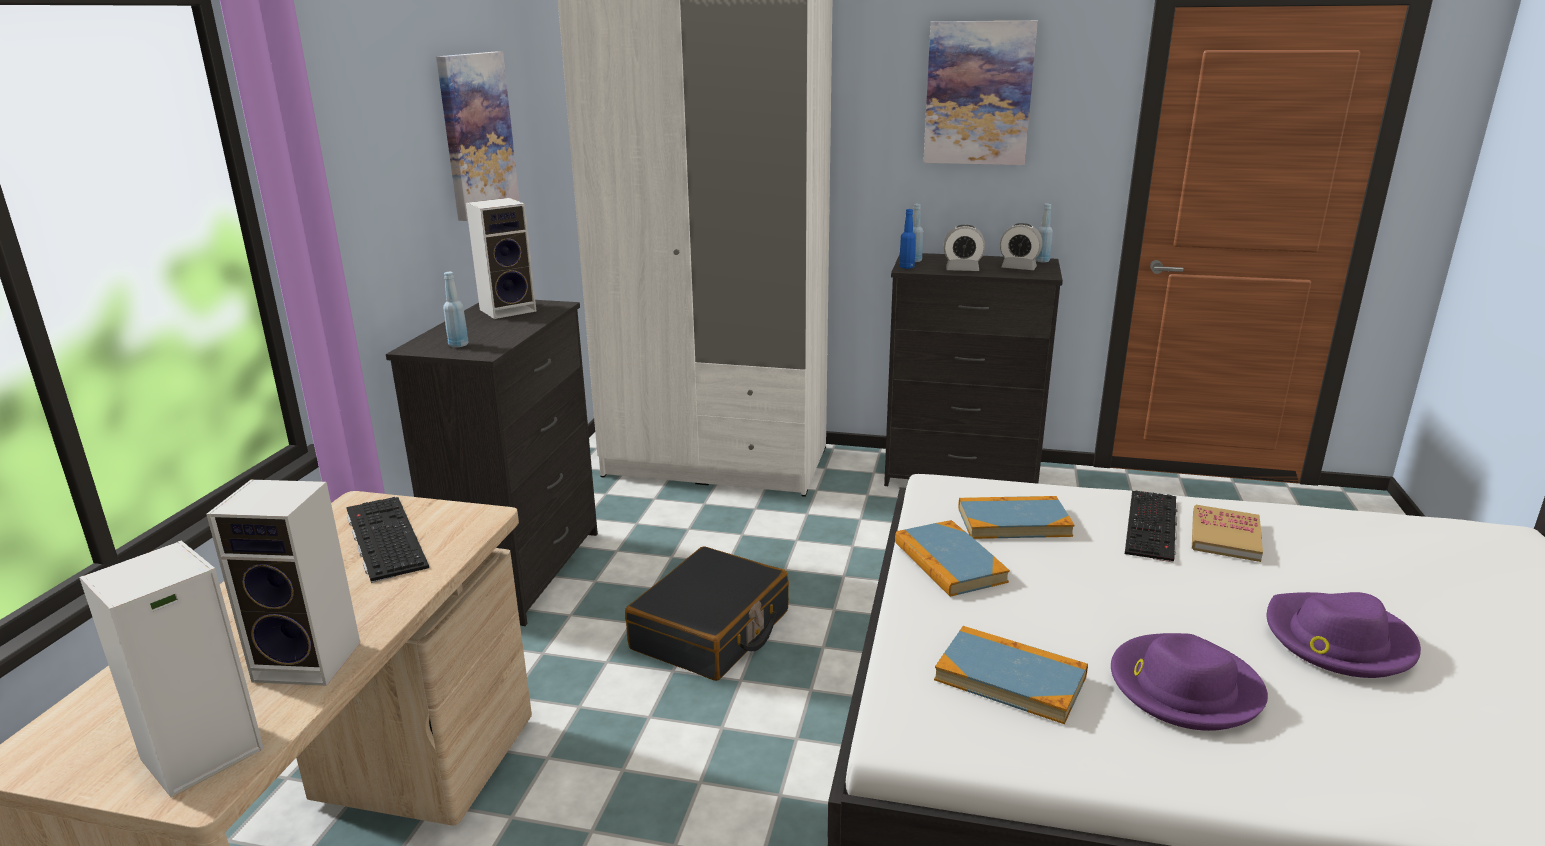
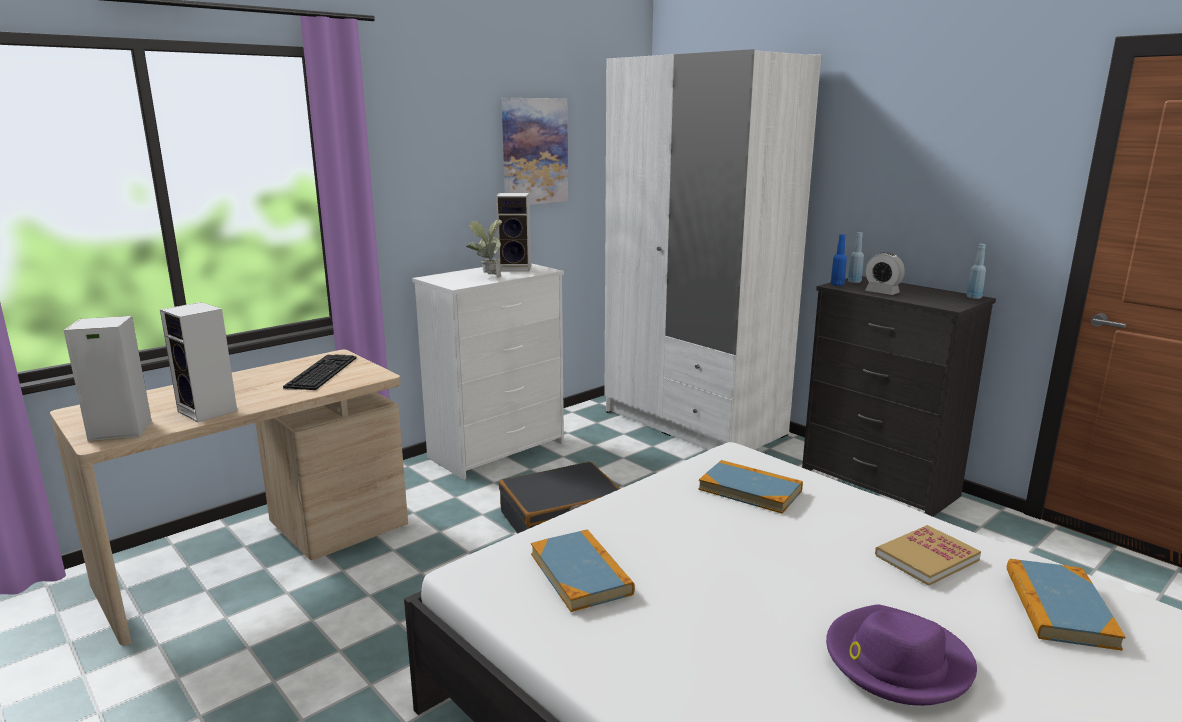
camera: 35 degrees right, 5 degrees down
(458, 345) = (453, 280): blue bottle -> none
(498, 331) = (487, 277): none -> potted plant
(523, 570) = (498, 450): black dresser -> white dresser
(949, 562) = (658, 497): book -> book (1059, 607)
(978, 93) = (935, 140): picture -> none
(1018, 268) = (937, 298): alarm clock -> none
(1153, 526) = (868, 530): keyboard -> none
(1183, 687) = (698, 631): purple hat -> none

